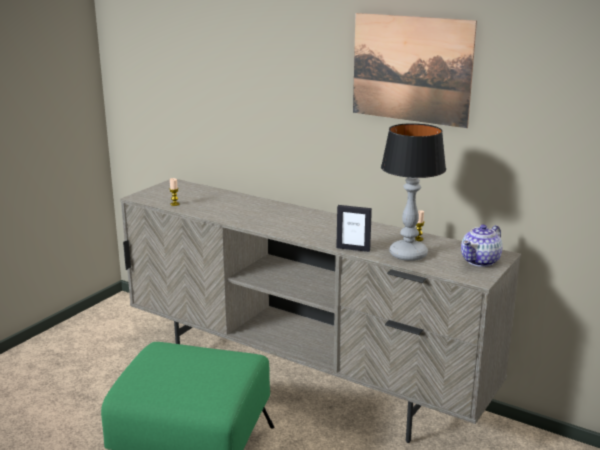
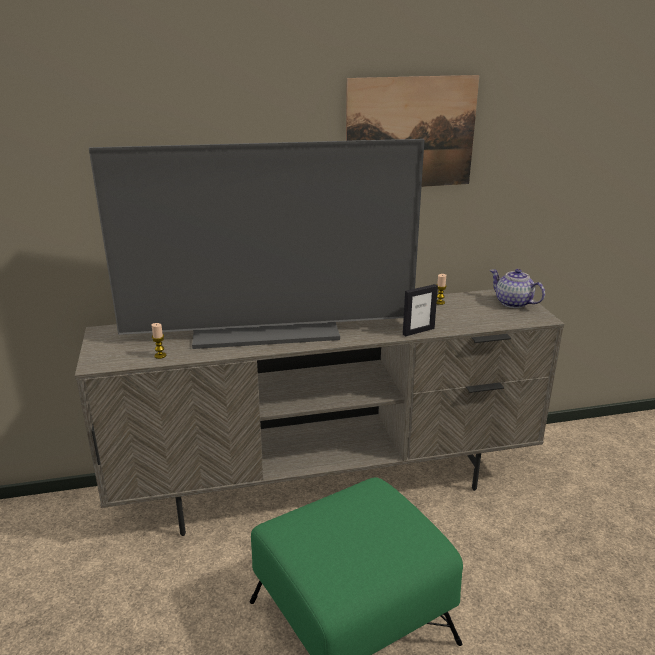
camera: 45 degrees left, 5 degrees up
(261, 211) = (267, 328): none -> television
(408, 255) = (464, 318): table lamp -> none
(481, 261) = (513, 303): teapot -> teapot turned 135 degrees clockwise

